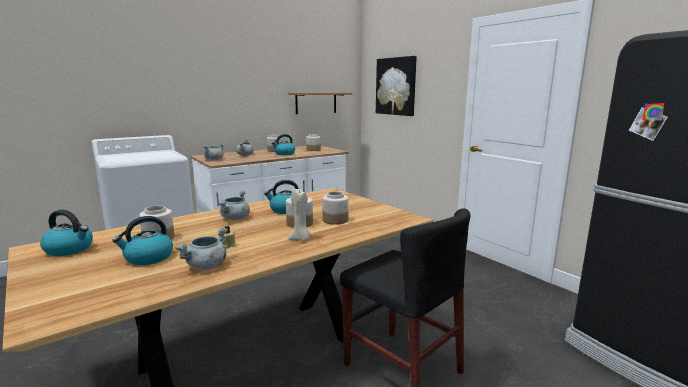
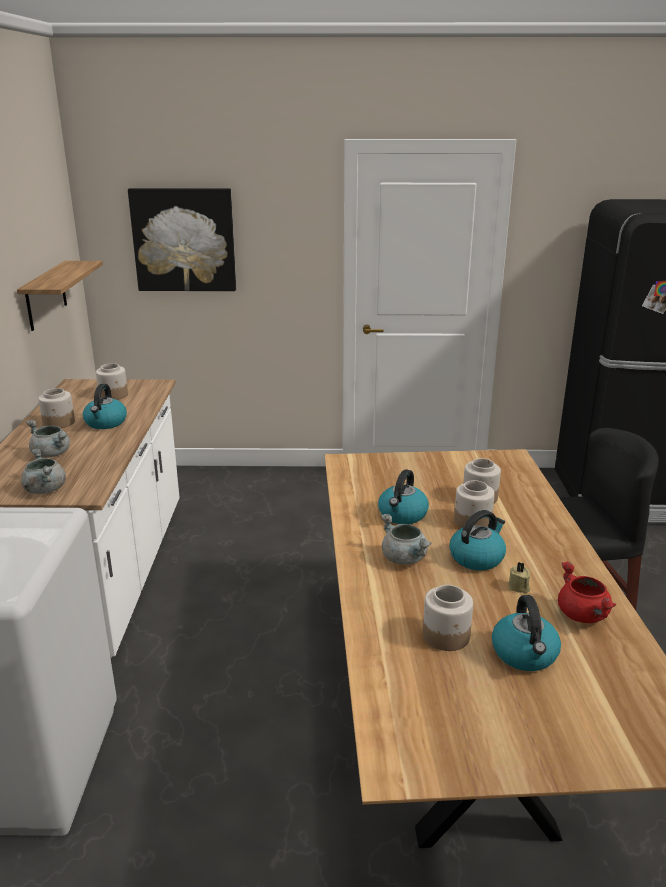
camera: 55 degrees left, 10 degrees up
(70, 249) = (432, 725): kettle -> kettle (477, 557)
(206, 266) = (583, 615): grey cooking pot -> red cooking pot
(301, 239) = (533, 536): beige candle -> none

